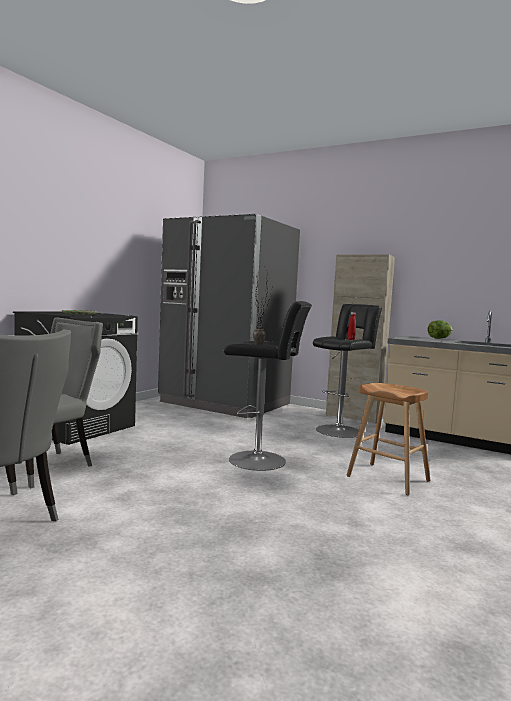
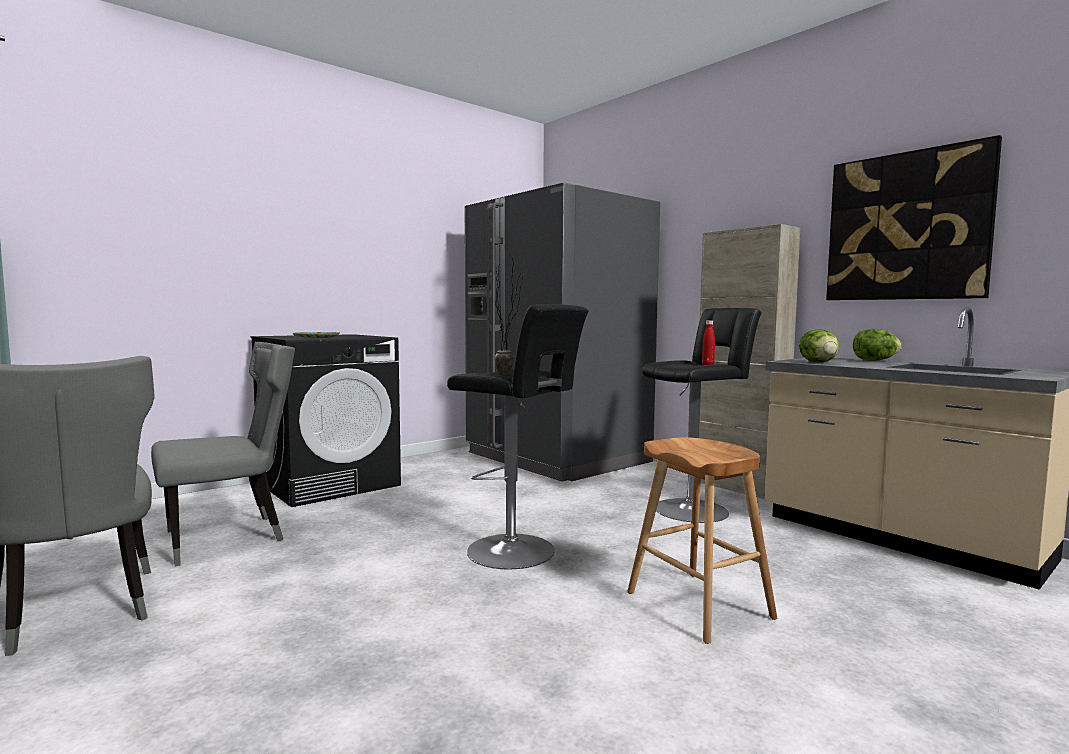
camera: 20 degrees right, 0 degrees up
(417, 339) = (819, 362): none -> lettuce
(456, 262) = (906, 227): none -> picture

